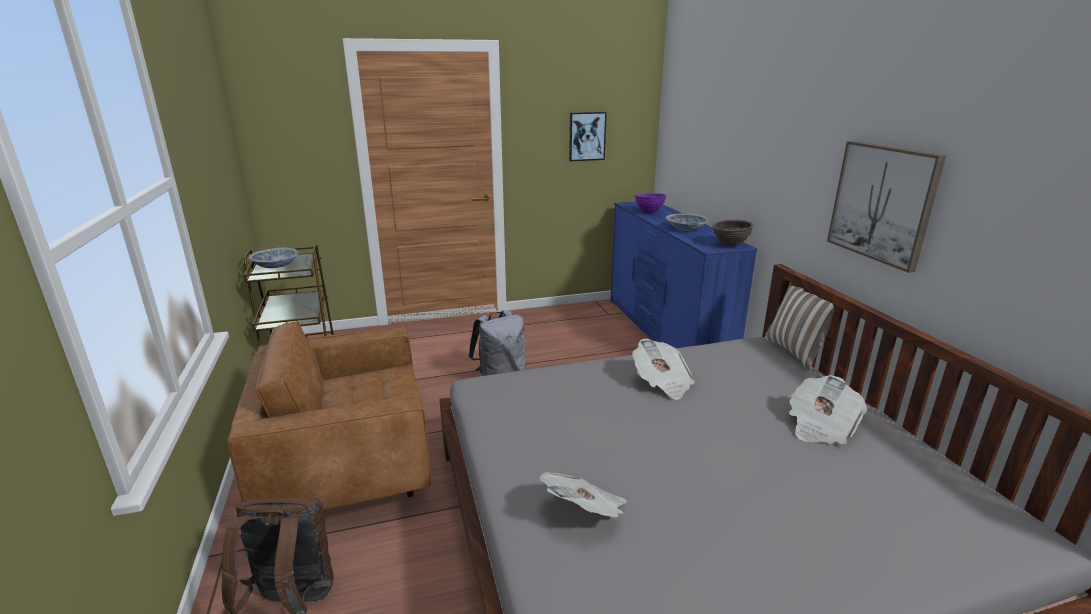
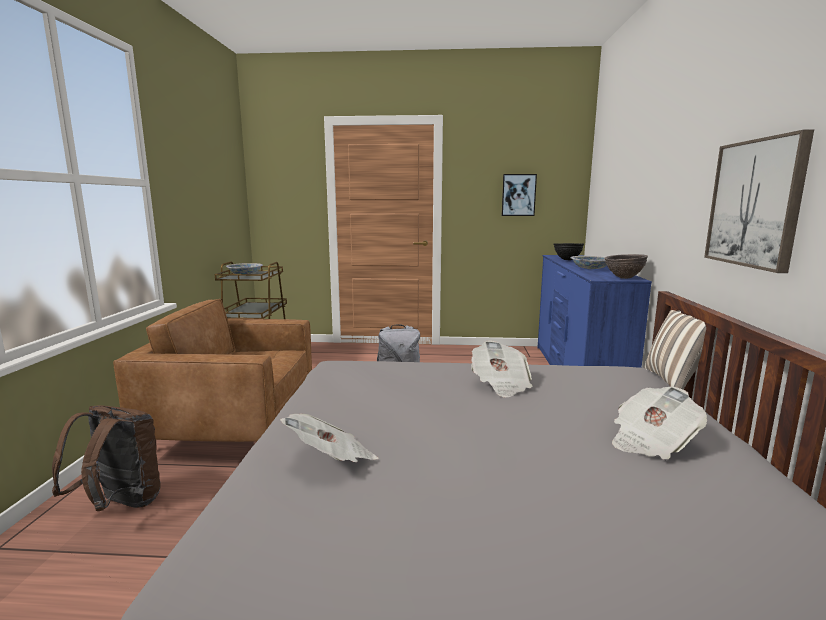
camera: 20 degrees right, 10 degrees down
(649, 212) = (567, 260): purple bowl -> black bowl

